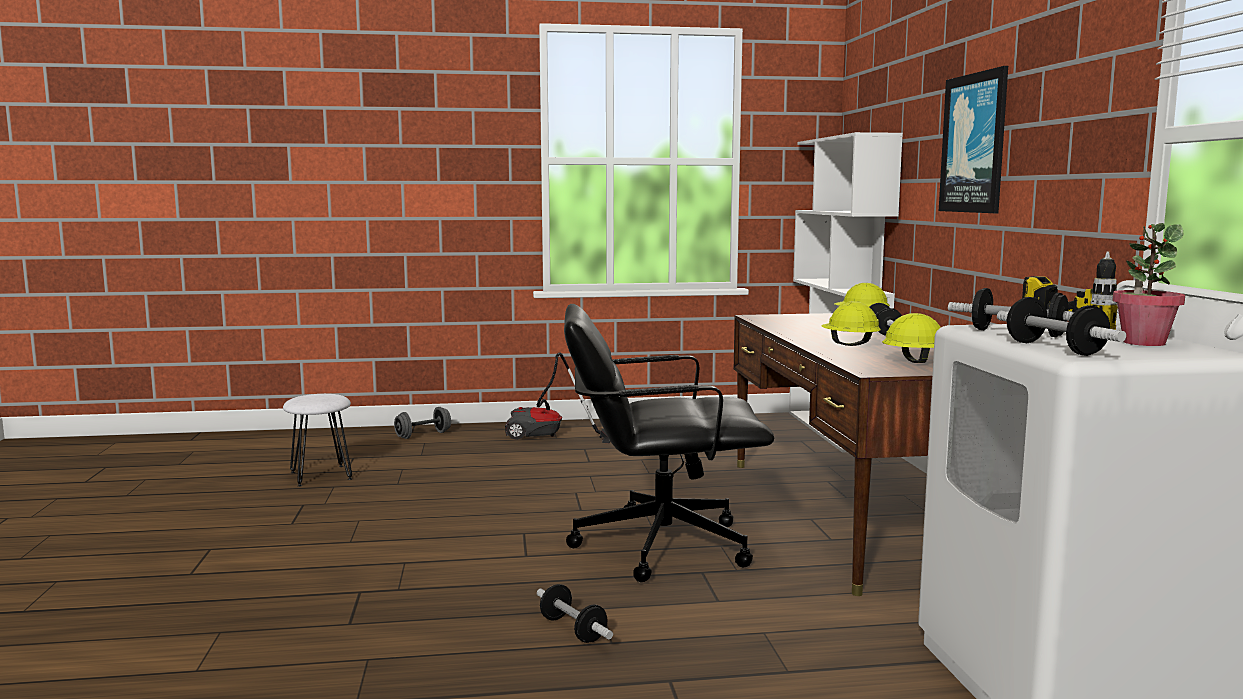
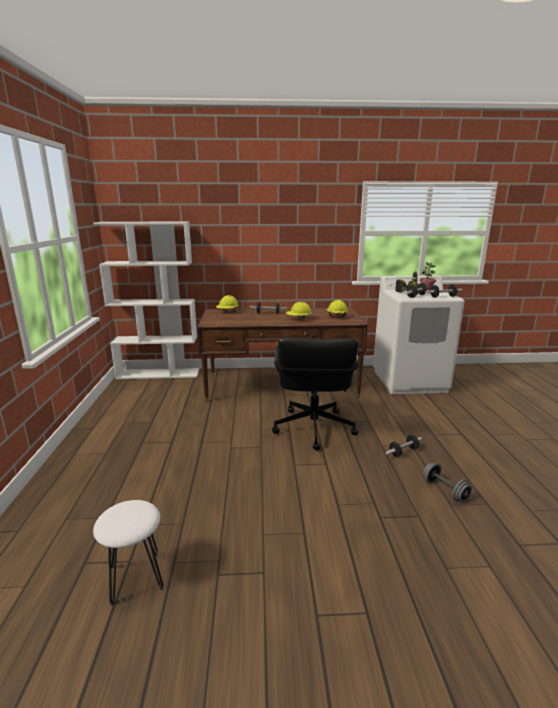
camera: 85 degrees left, 10 degrees up
(423, 435) = (37, 522): grey dumbbell -> grey dumbbell (444, 490)
(548, 437) = (102, 456): vacuum cleaner -> none
(974, 143) = (255, 230): picture -> none

